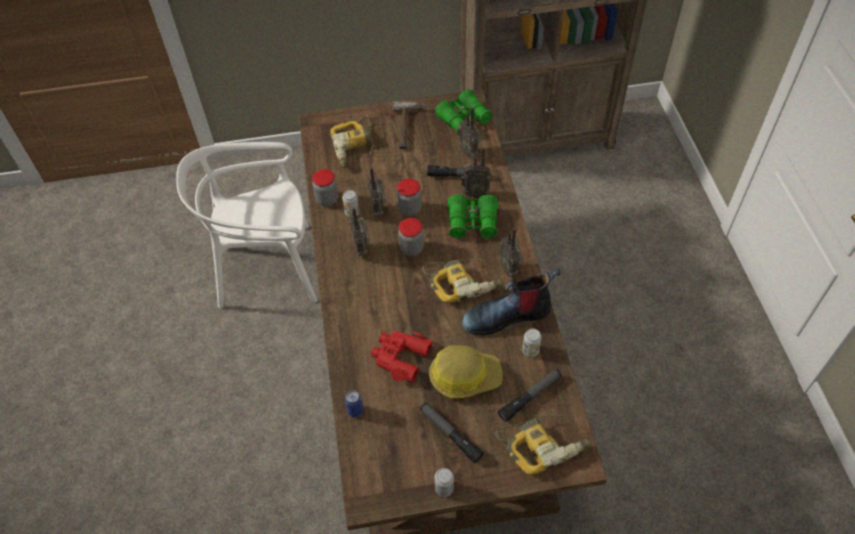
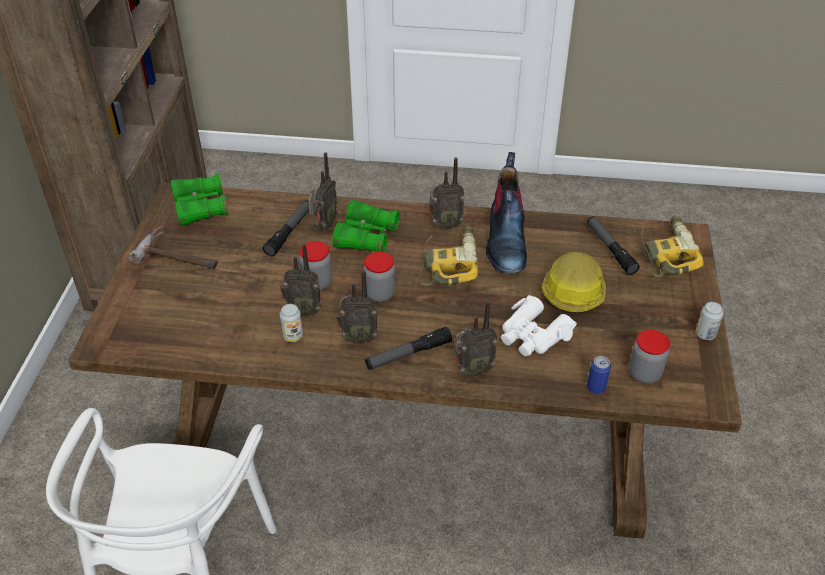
camera: 75 degrees left, 10 degrees down
(327, 199) = (255, 356): jar -> jar (644, 374)
(354, 147) = (177, 312): power drill -> none
(400, 357) = (533, 335): red binoculars -> white binoculars
(450, 434) = (642, 316): flashlight -> flashlight (408, 354)
(470, 152) = (257, 215): radio -> radio (472, 370)
(530, 350) = (555, 235): can -> none

